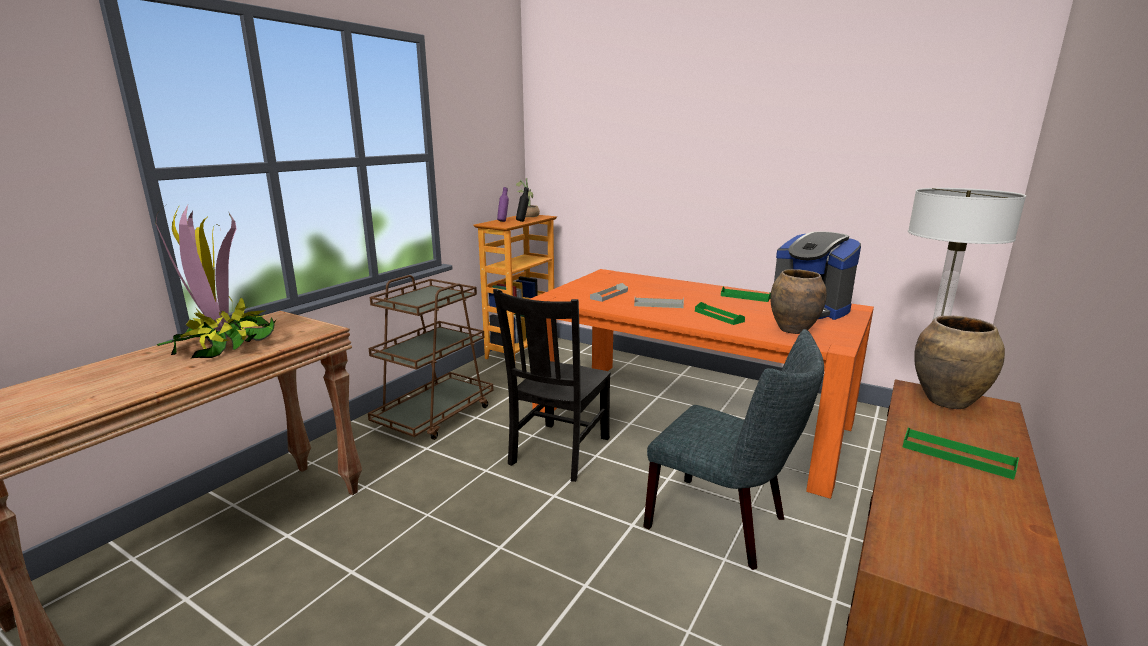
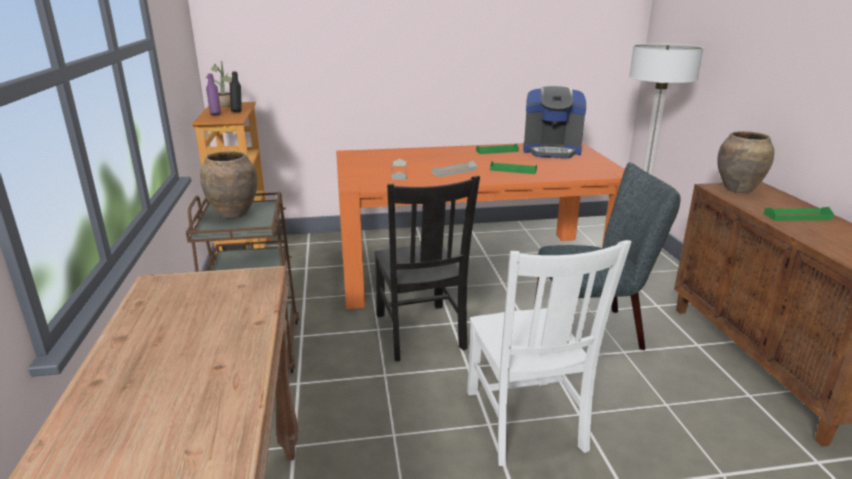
camera: 40 degrees left, 5 degrees up
(225, 344) = (185, 331): potted plant -> none
(528, 563) = (525, 423): none -> white chair
(793, 330) = (574, 168): brown vase -> brown vase (233, 213)

